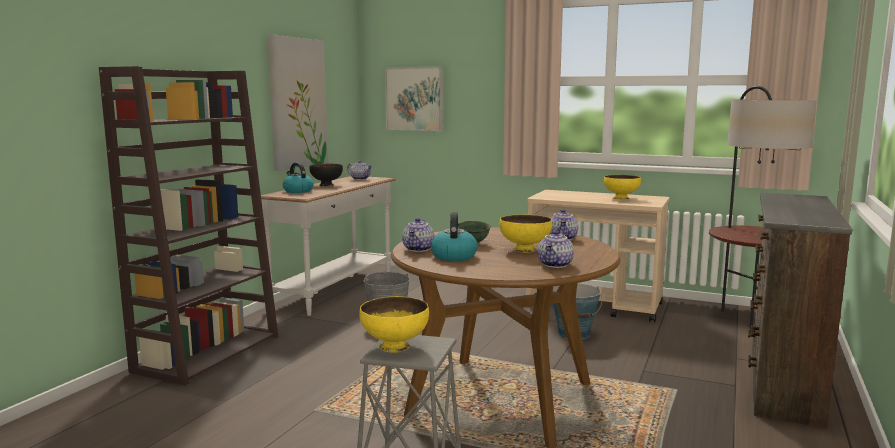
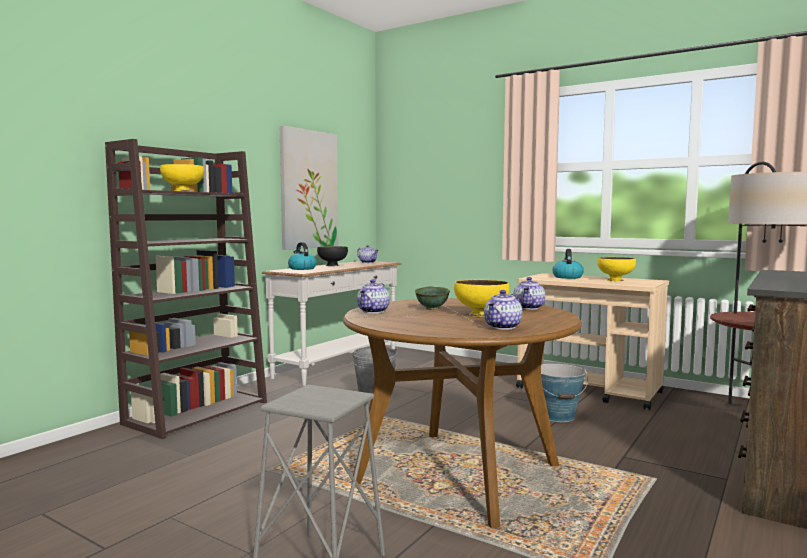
camera: 10 degrees right, 5 degrees down
(395, 347) = (304, 397): yellow bowl -> yellow bowl (183, 191)
(414, 99) = (422, 189): picture -> none
(453, 256) = (403, 317): kettle -> kettle (567, 277)

